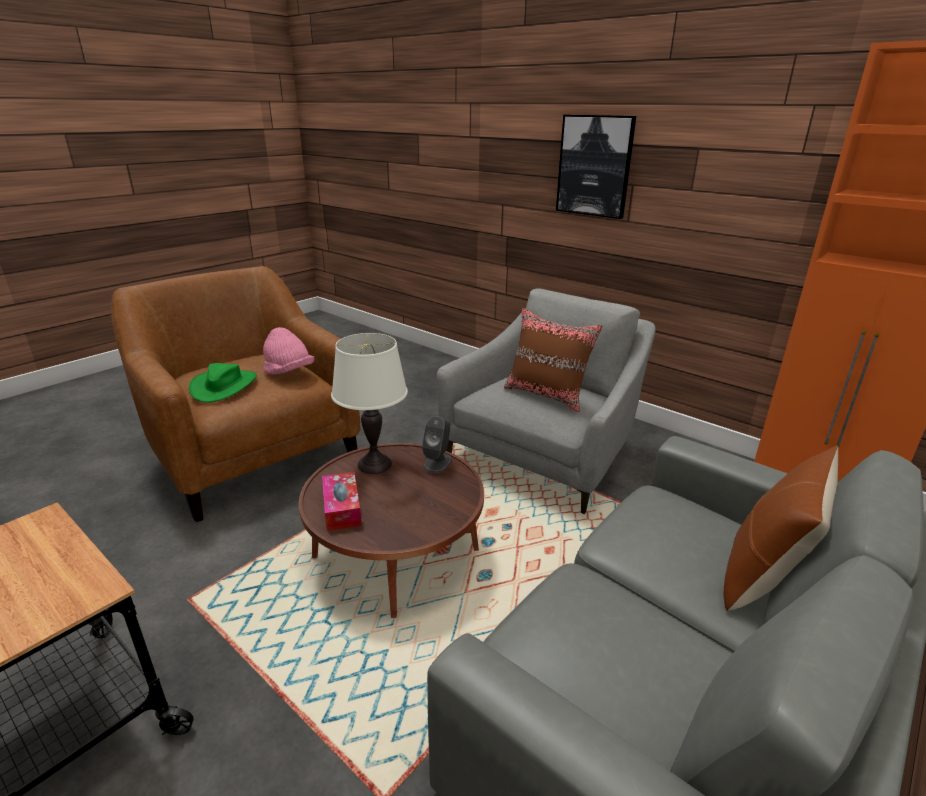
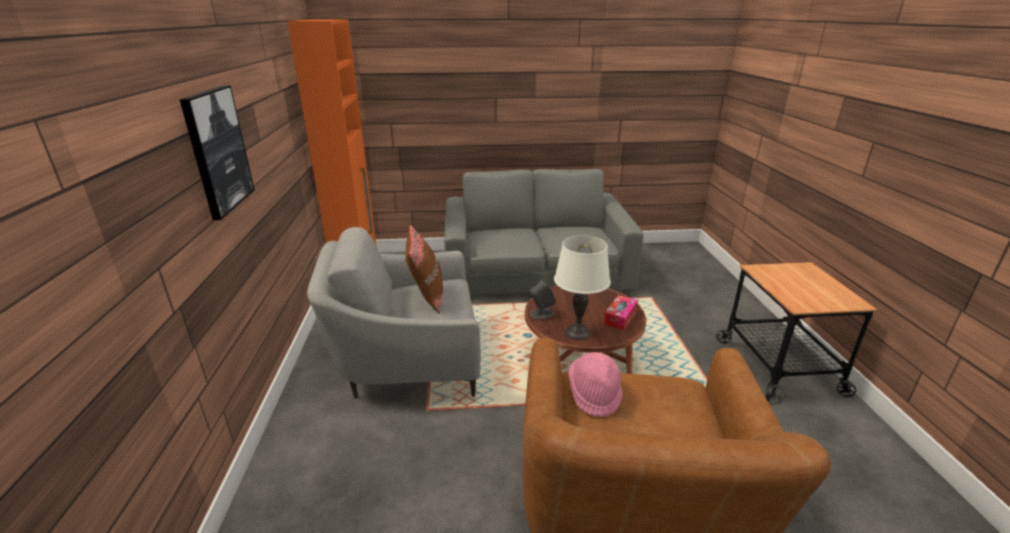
camera: 135 degrees left, 0 degrees up
(224, 386) = (669, 406): green hat -> none
(764, 576) = (498, 229): brown pillow -> none

